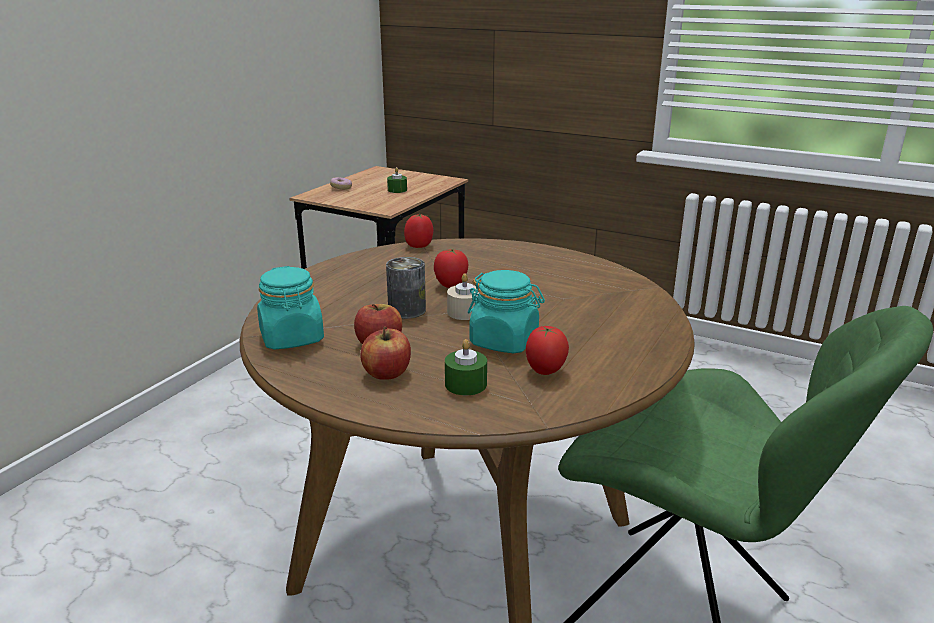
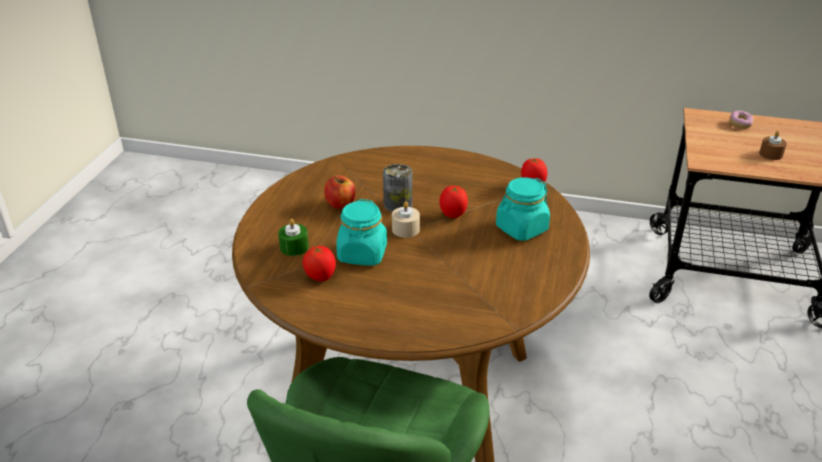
camera: 75 degrees right, 10 degrees up
(292, 338) = (337, 172): turquoise jar -> turquoise jar (521, 229)
(387, 373) = (300, 215): apple -> none
(397, 190) = (771, 154): green candle -> brown candle

